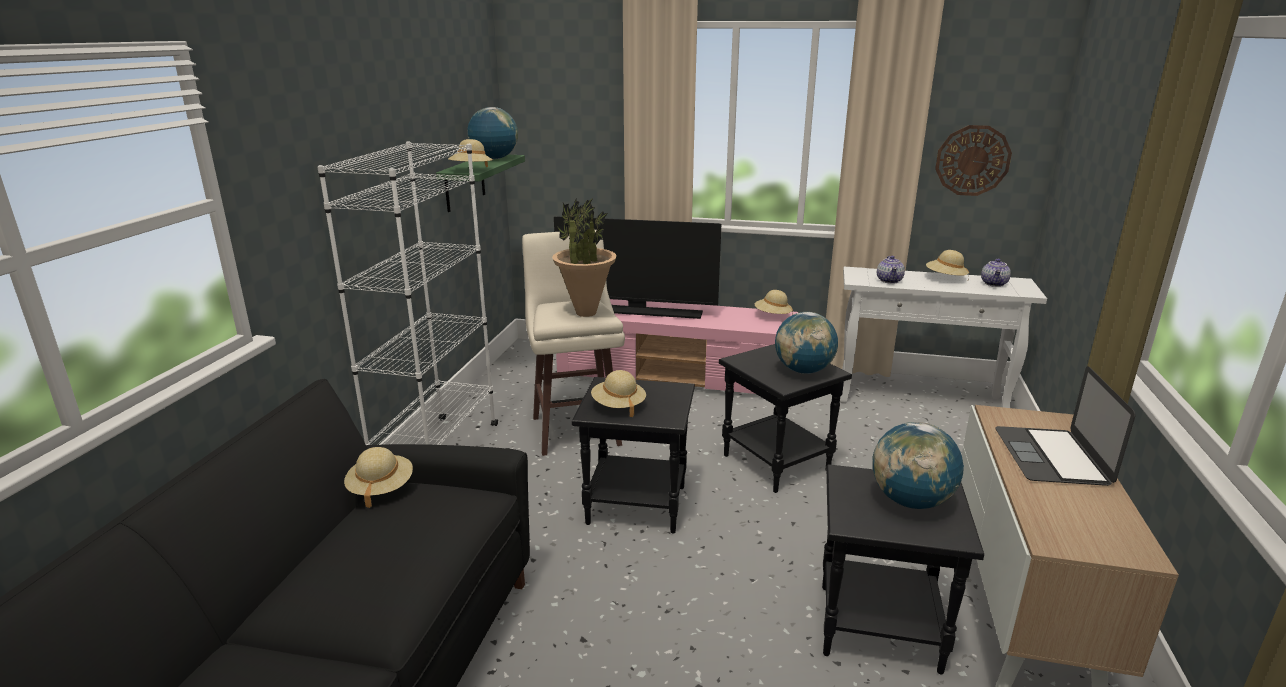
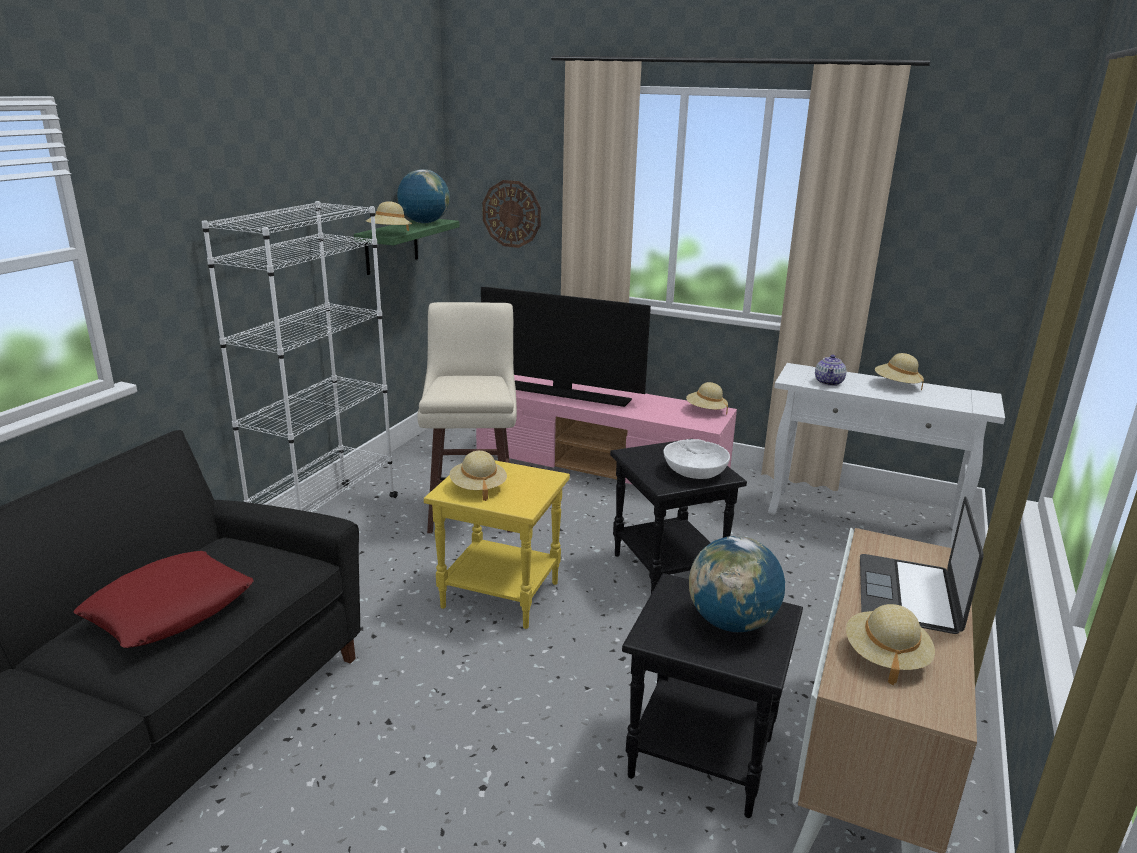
camera: 10 degrees right, 0 degrees up
(377, 559) = (170, 608): none -> red pillow
(381, 488) = (209, 542): beige hat -> beige hat (885, 656)
(585, 313) = (478, 389): potted plant -> none
(638, 504) = (502, 594): black side table -> yellow side table
(803, 371) = (694, 472): globe -> white bowl
(972, 160) = (942, 253): wall clock -> wall clock (511, 214)
(994, 284) = (951, 396): teapot -> none

